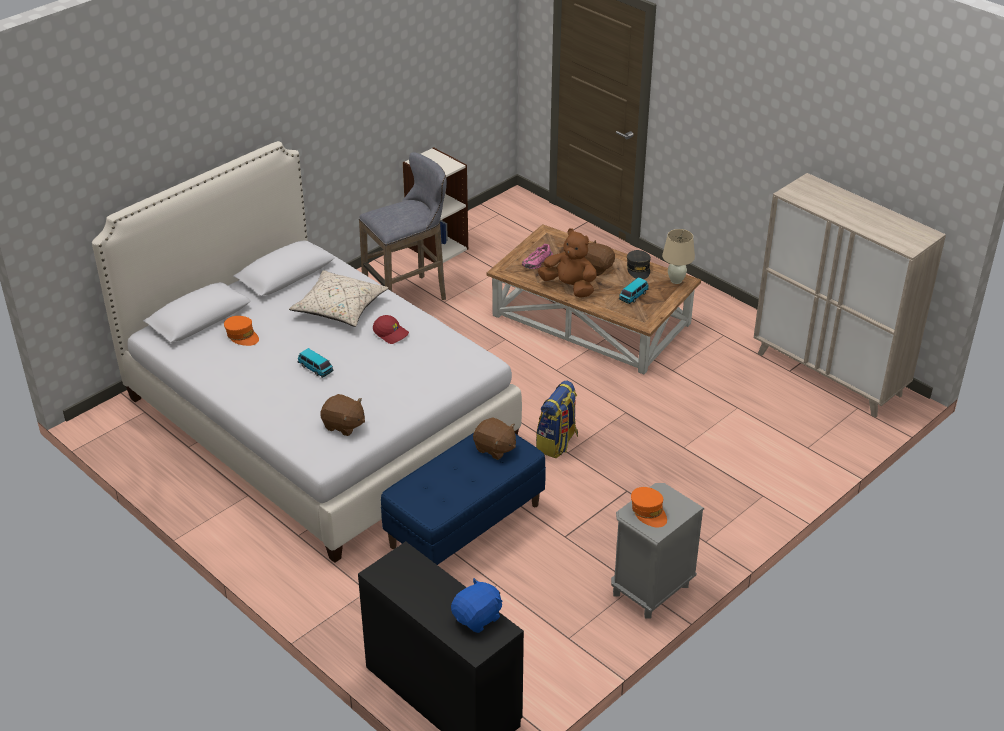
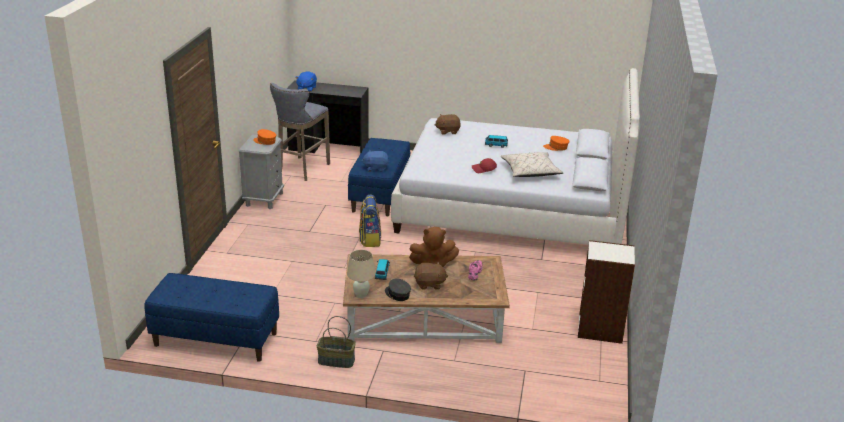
camera: 145 degrees right, 10 degrees down
(409, 296) = (565, 287): grey stool -> grey stool (302, 170)
(494, 448) = (376, 168): brown plush toy -> blue plush toy
(717, 309) = (336, 361): none -> basket
(829, 374) = (215, 339): beige cabinet -> blue bench

